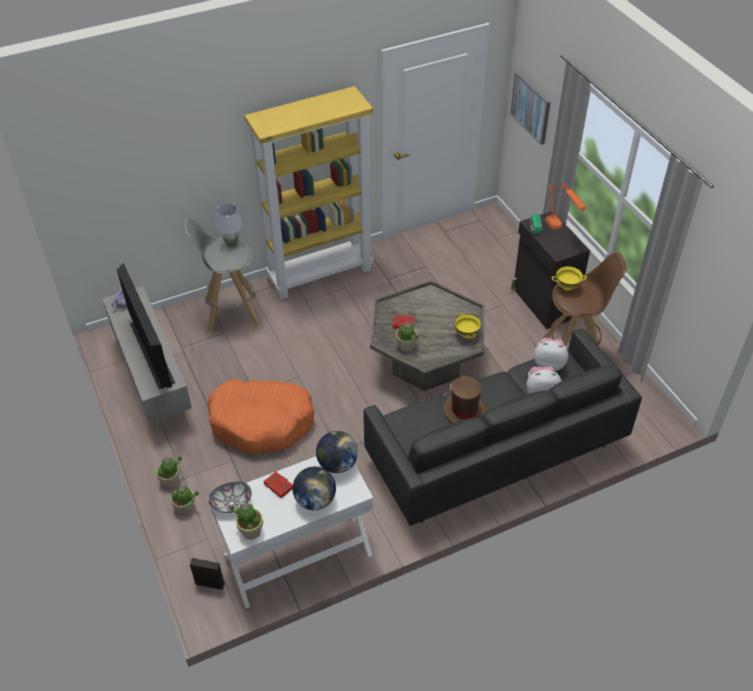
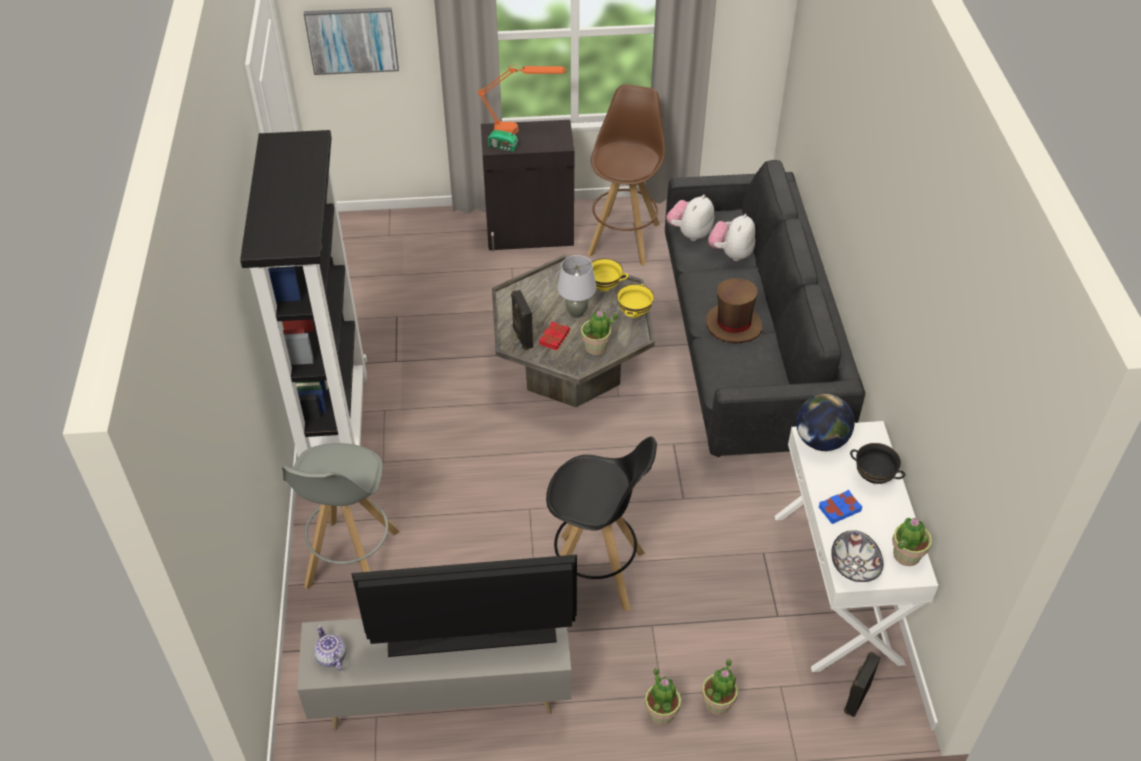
camera: 70 degrees left, 0 degrees up
(231, 244) = (319, 459): grey table lamp -> grey table lamp (576, 313)
(262, 422) = (596, 572): orange dog bed -> black stool
(279, 486) = (839, 509): red book -> blue book
(315, 500) = (873, 477): globe -> black bowl
(320, 273) = (336, 430): yellow bookcase -> black bookcase
(396, 308) = (522, 337): none -> black speaker
(567, 287) = (607, 162): yellow bowl -> yellow bowl (634, 312)

